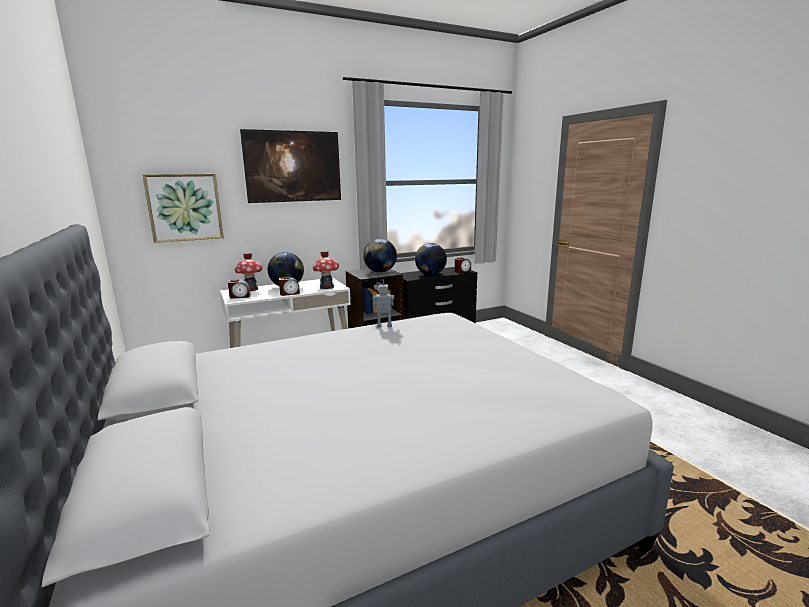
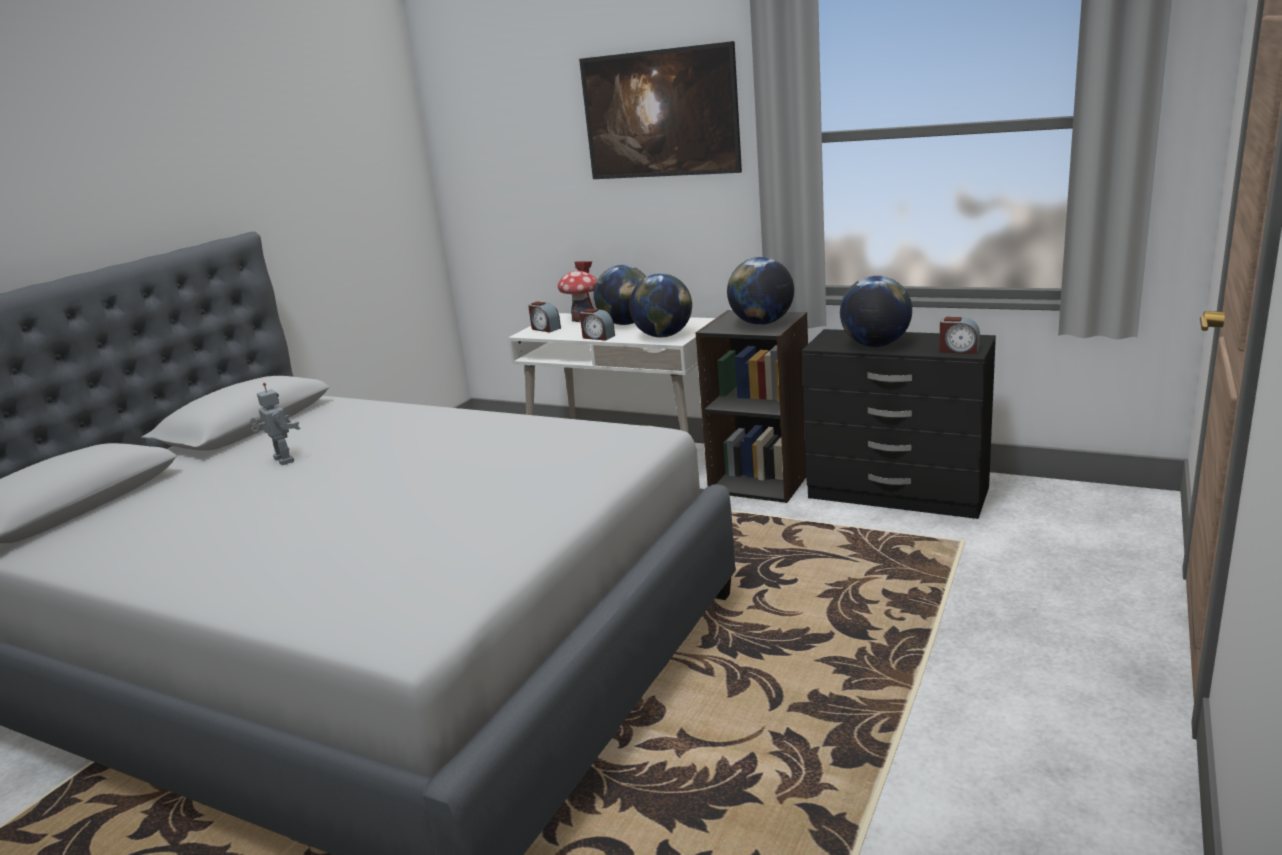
camera: 55 degrees right, 5 degrees up
(185, 207) = (518, 185): picture -> none
(327, 287) = (663, 336): toy house -> globe
(384, 326) = (539, 424): toy robot -> toy robot (282, 460)

